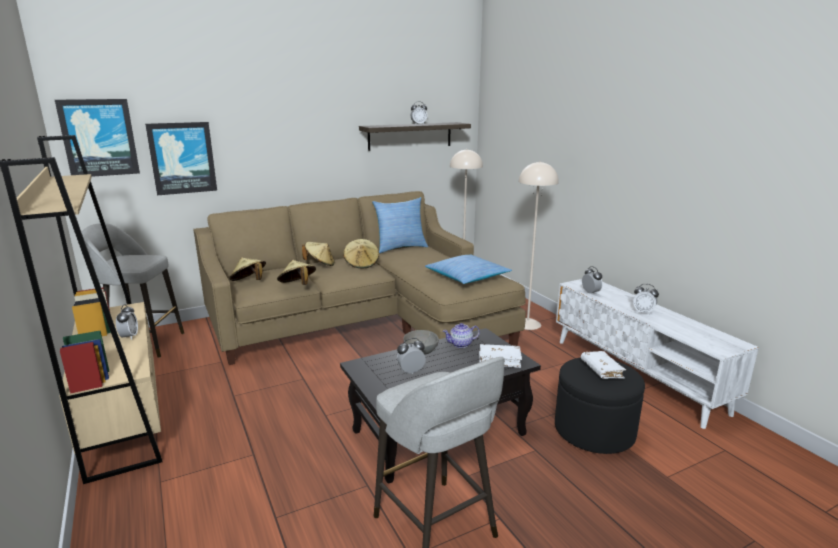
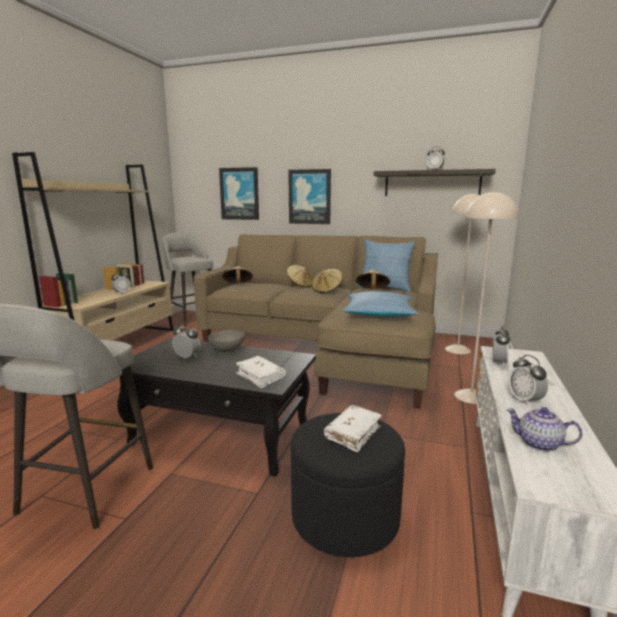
camera: 45 degrees right, 5 degrees down
(99, 138) = (195, 177): picture -> picture (309, 197)
(297, 285) = (254, 292): beige hat -> beige hat (372, 291)
(461, 344) = (265, 356): teapot -> teapot (539, 444)

